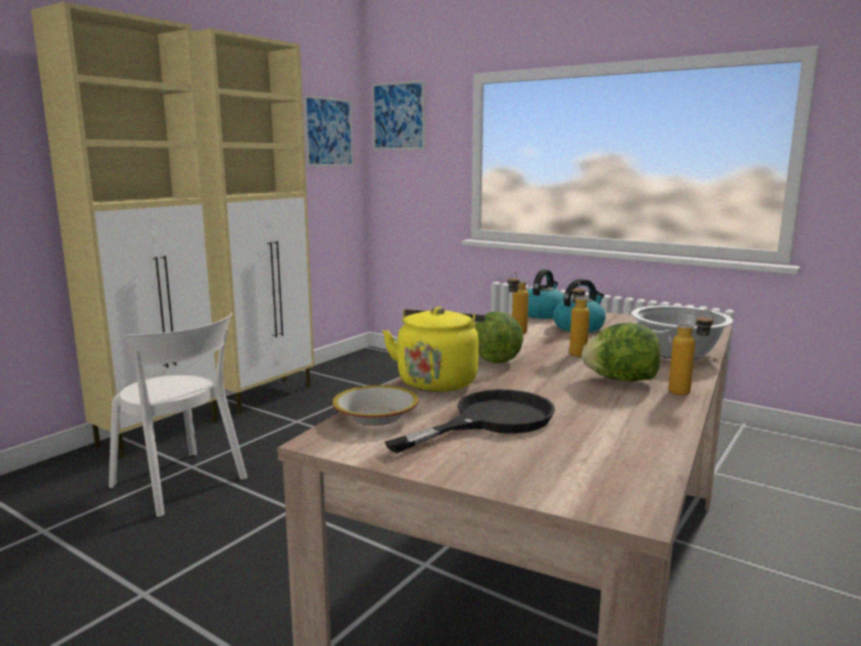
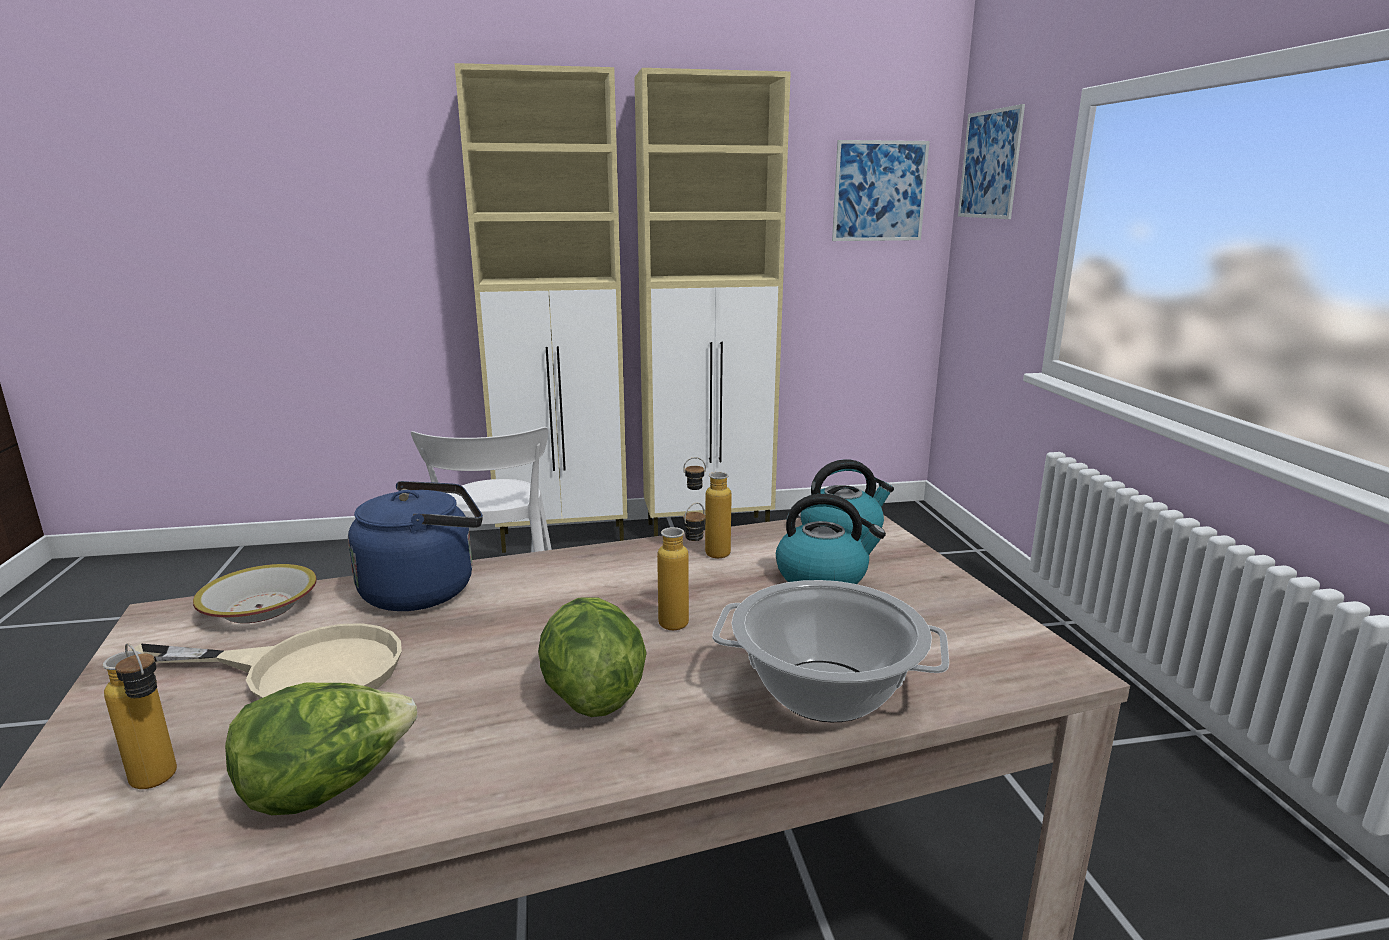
camera: 45 degrees right, 5 degrees up
(438, 381) = (426, 590): yellow kettle -> blue kettle
(490, 420) = (301, 671): black frying pan -> beige frying pan
(497, 358) = (569, 585): lettuce -> lettuce (327, 787)
(687, 392) = (602, 771): bottle -> bottle (160, 784)

